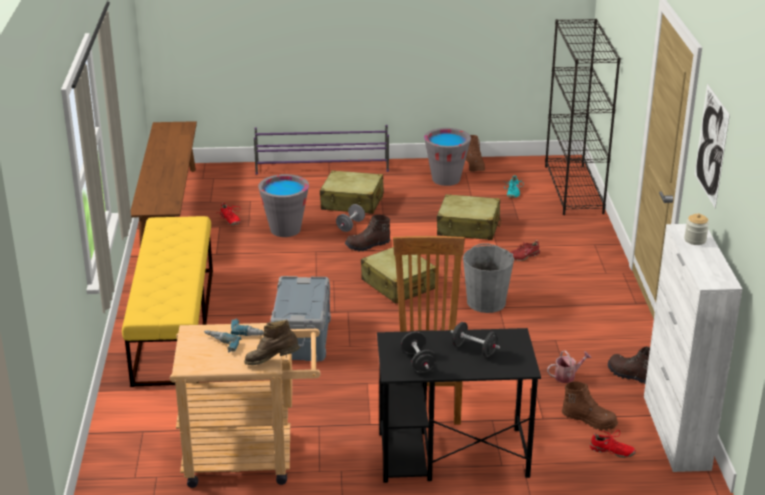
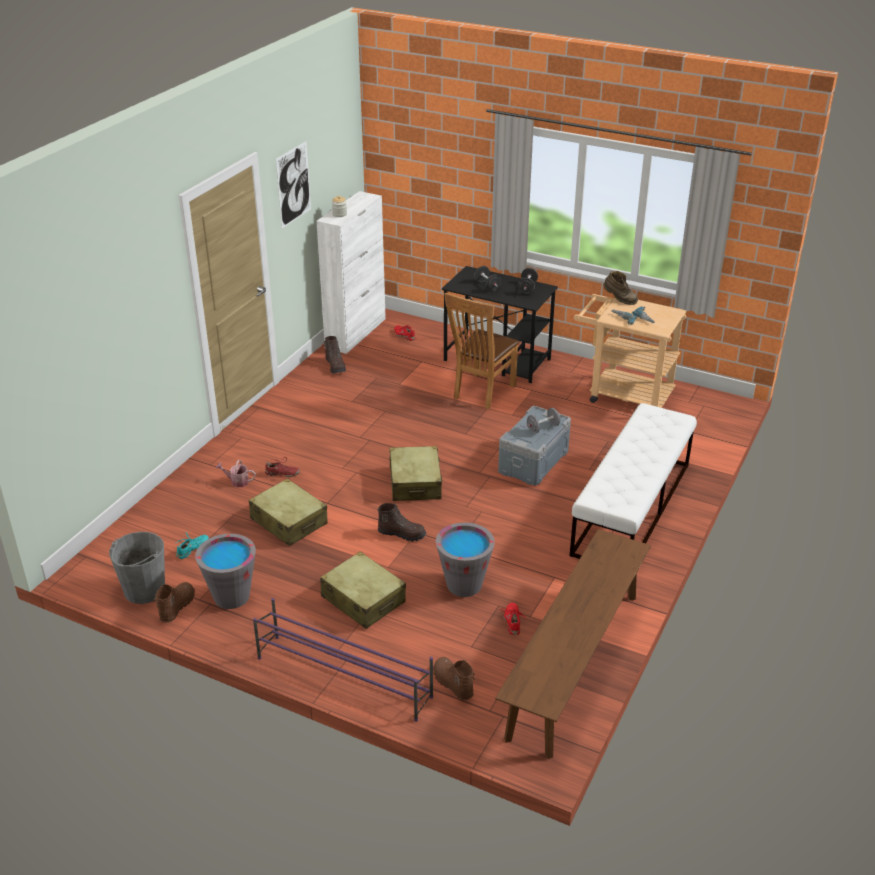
camera: 150 degrees left, 5 degrees up
(174, 324) = (631, 509): yellow bench -> white bench
(350, 226) = (395, 565): grey dumbbell -> grey dumbbell (543, 428)
(486, 302) = (363, 444): grey bucket -> grey bucket (144, 590)
(567, 376) = (375, 378): watering can -> watering can (237, 481)
(574, 190) = (132, 531): black bookcase -> none
(589, 420) = (395, 352): brown boot -> brown boot (452, 684)

